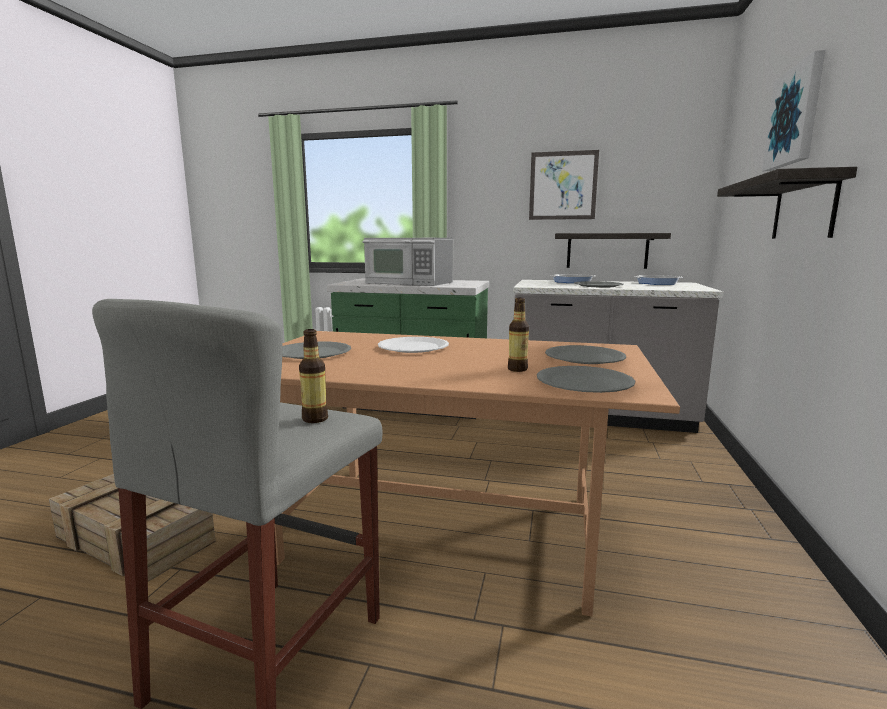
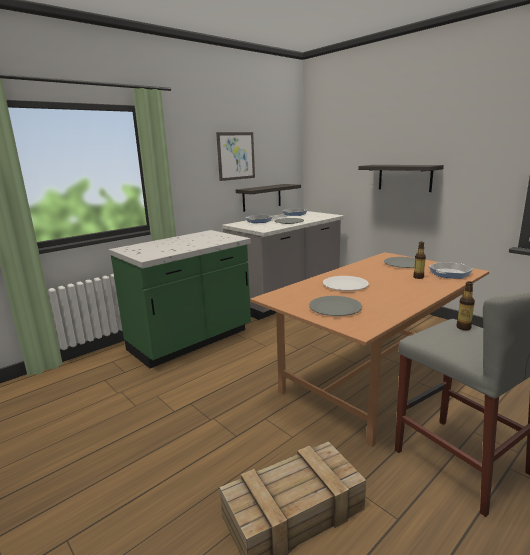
camera: 55 degrees left, 5 degrees up
(408, 283) = (185, 244): microwave -> none
(584, 382) = (449, 273): grey plate -> frying pan
(795, 117) = (386, 133): picture -> none

